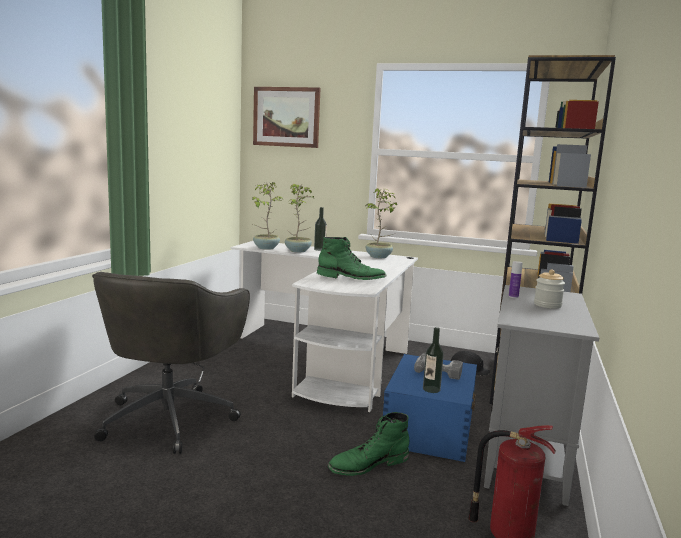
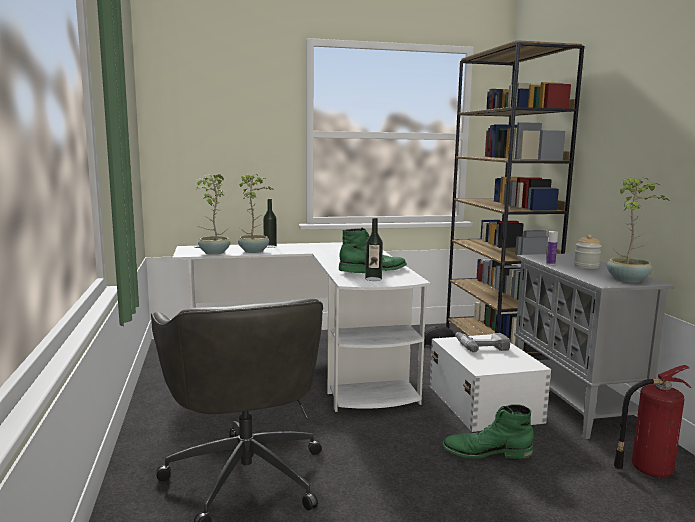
camera: 30 degrees left, 0 degrees up
(286, 117) = (200, 96): picture -> none
(368, 464) = (486, 452): green boot -> green boot turned 60 degrees clockwise
(379, 257) = (340, 246): potted plant -> potted plant (628, 280)
(430, 427) = (484, 402): blue storage box -> white storage box
(431, 389) = (505, 364): bottle -> bottle (373, 279)

